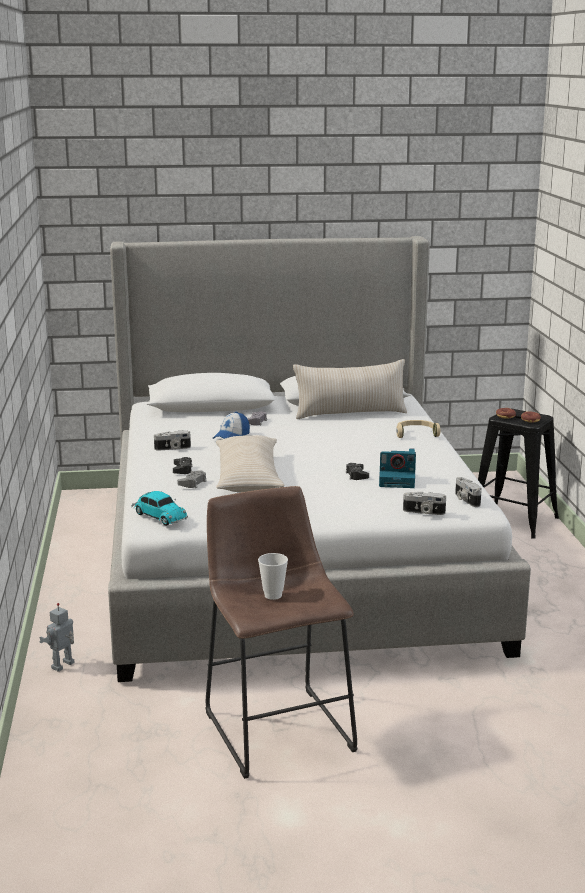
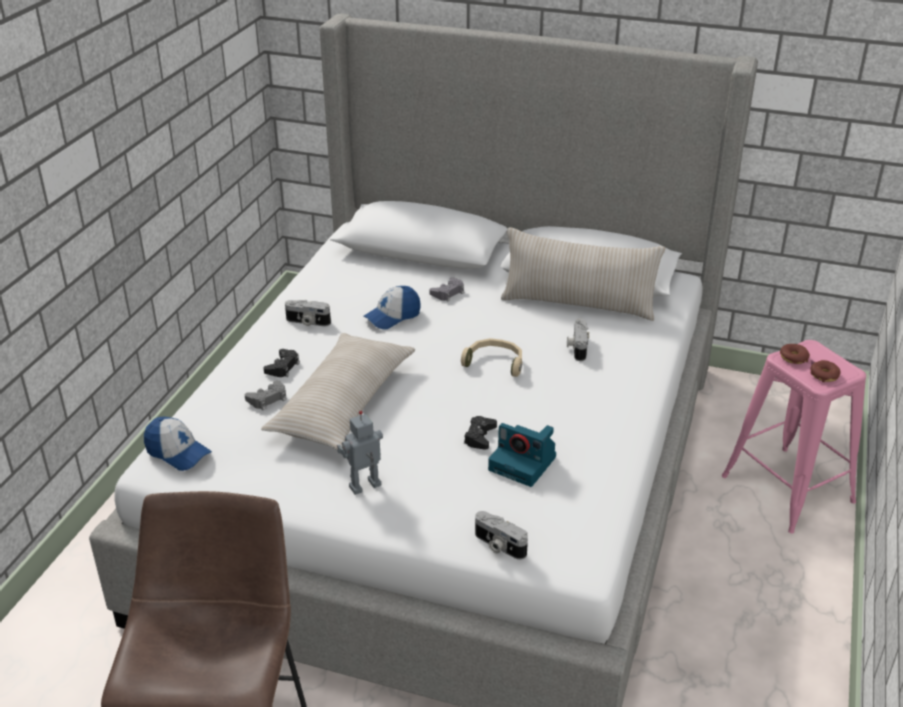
camera: 25 degrees right, 15 degrees up
(63, 666) = (88, 577): toy robot -> toy robot (365, 487)
(158, 516) = (178, 452): toy car -> cap
(273, 595) = (203, 640): cup -> none
(416, 434) = (630, 368): beige headphones -> beige headphones (495, 363)
(465, 499) = (580, 534): camera -> camera (577, 347)
(514, 520) = (788, 489): black stool -> pink stool

